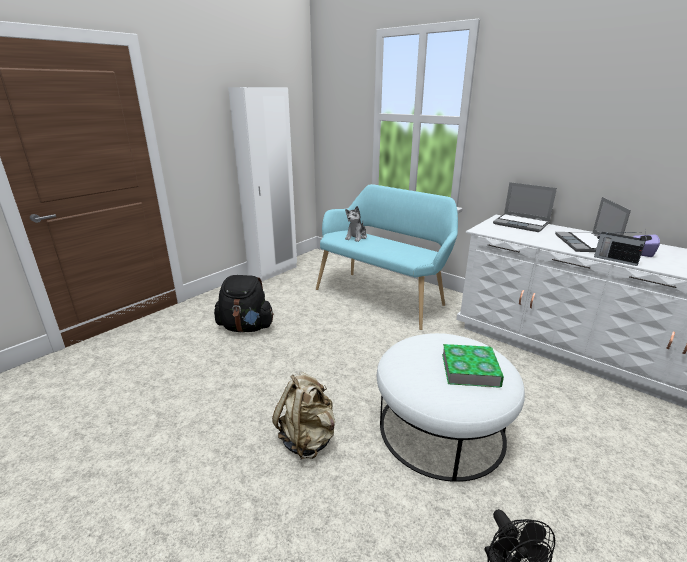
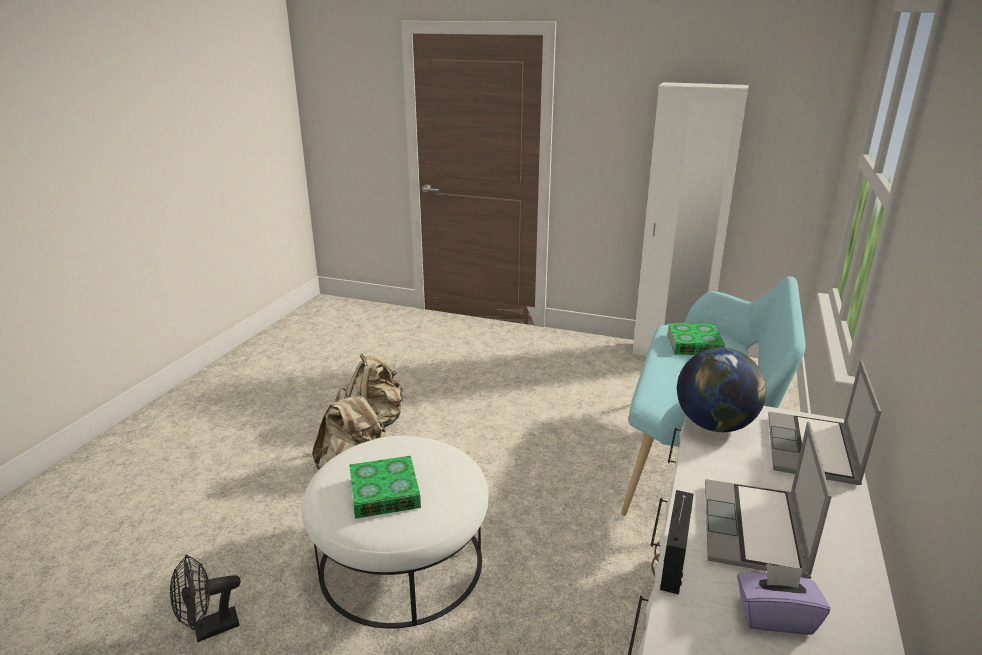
camera: 70 degrees right, 0 degrees up
(245, 412) = (378, 421): none -> beige backpack
(246, 327) = (518, 377): black backpack -> none
(356, 237) = (694, 344): plush toy -> book
(499, 233) = (715, 425): none -> globe
(586, 244) = (755, 531): laptop -> laptop turned 60 degrees counterclockwise

